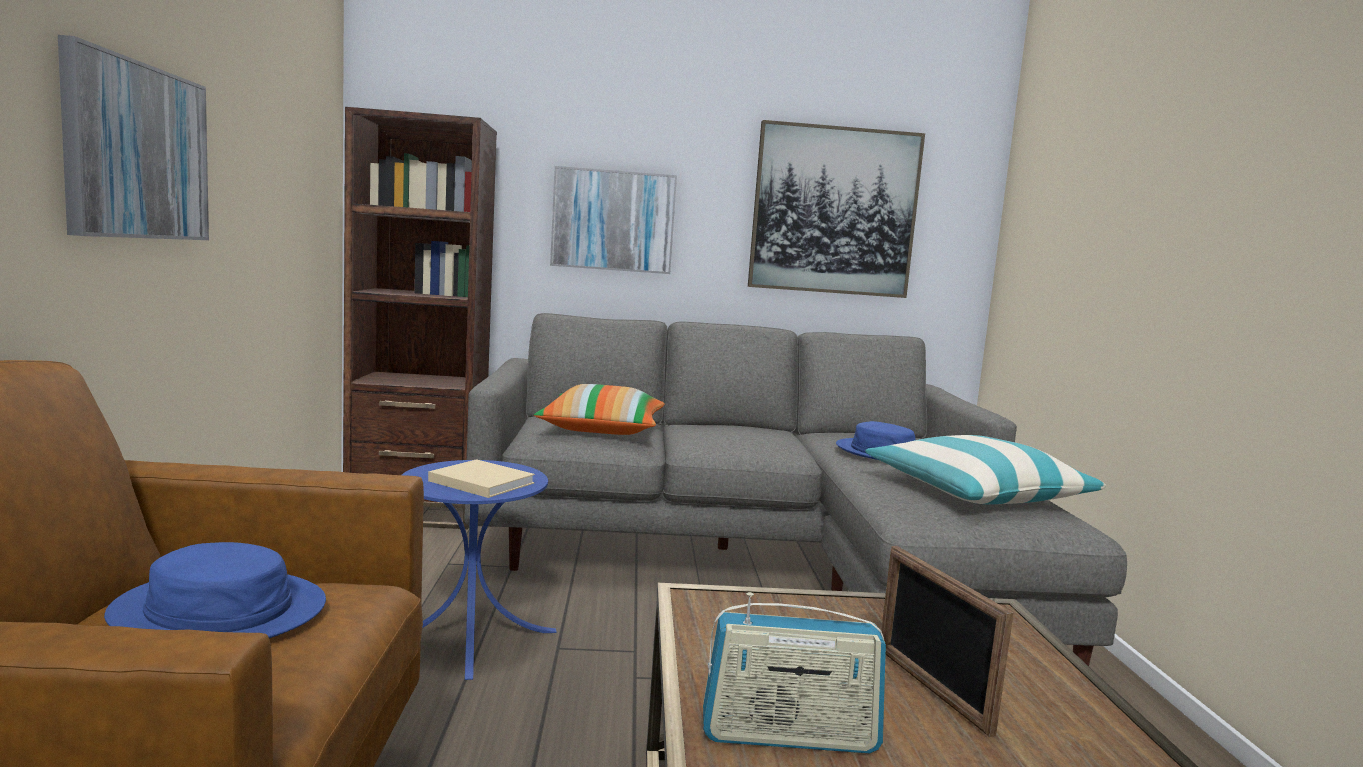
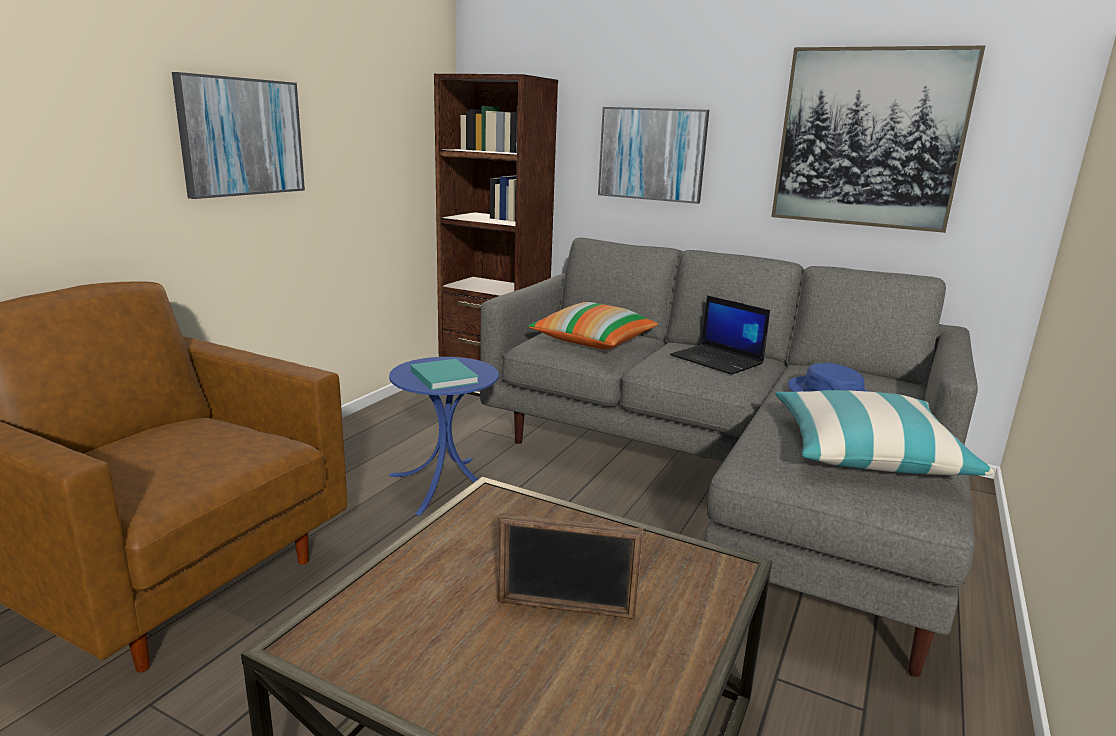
camera: 30 degrees right, 10 degrees up
(220, 611) = (192, 441): blue hat -> none
(479, 481) = (443, 376): beige book -> turquoise book
(747, 434) = (718, 360): none -> laptop
(789, 736) = (412, 607): radio -> none
(931, 689) = (565, 609): picture frame -> picture frame turned 90 degrees counterclockwise

